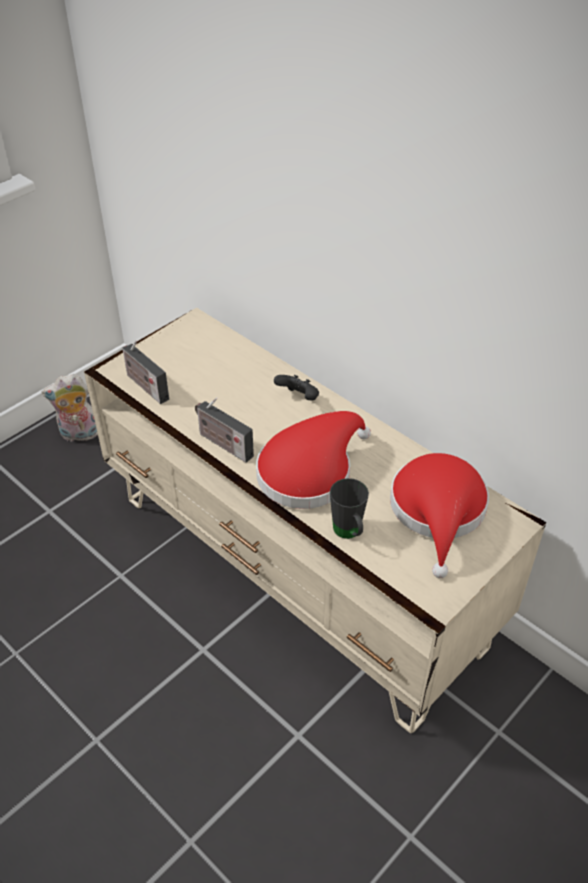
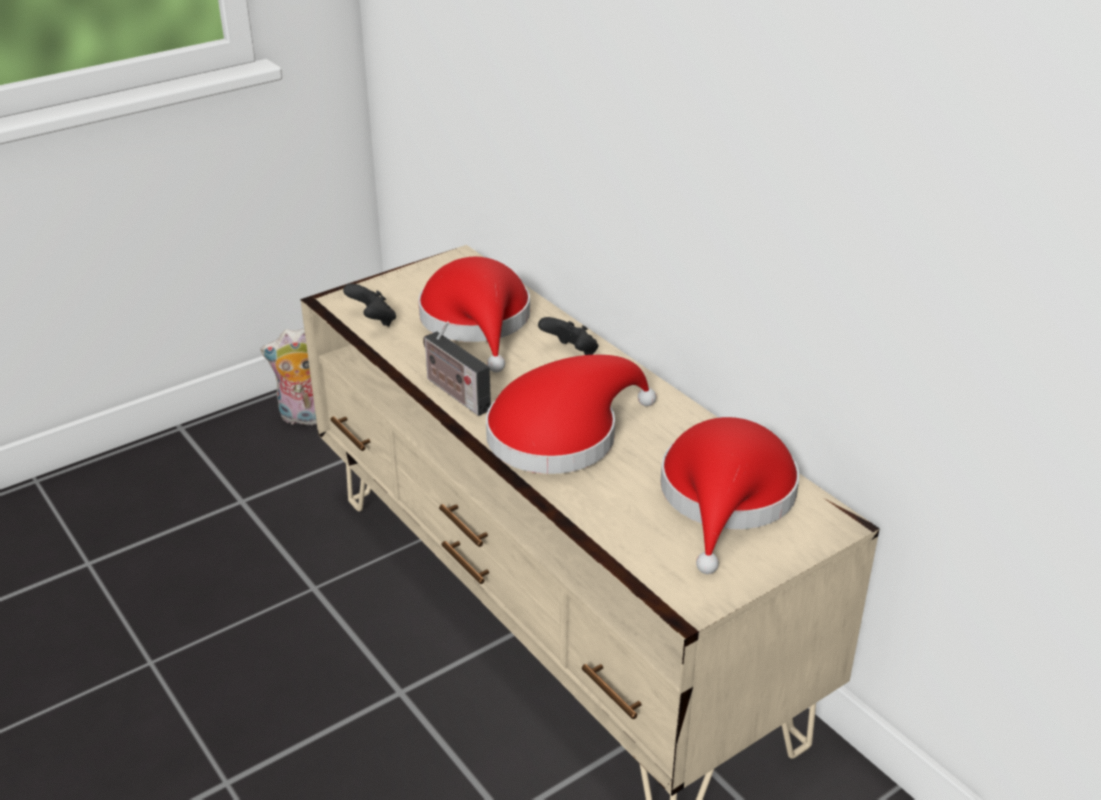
camera: 10 degrees right, 10 degrees down
(145, 386) = (373, 321): radio -> black game controller
(223, 378) = (478, 322): none -> red hat
(349, 534) = (594, 510): black mug -> none

